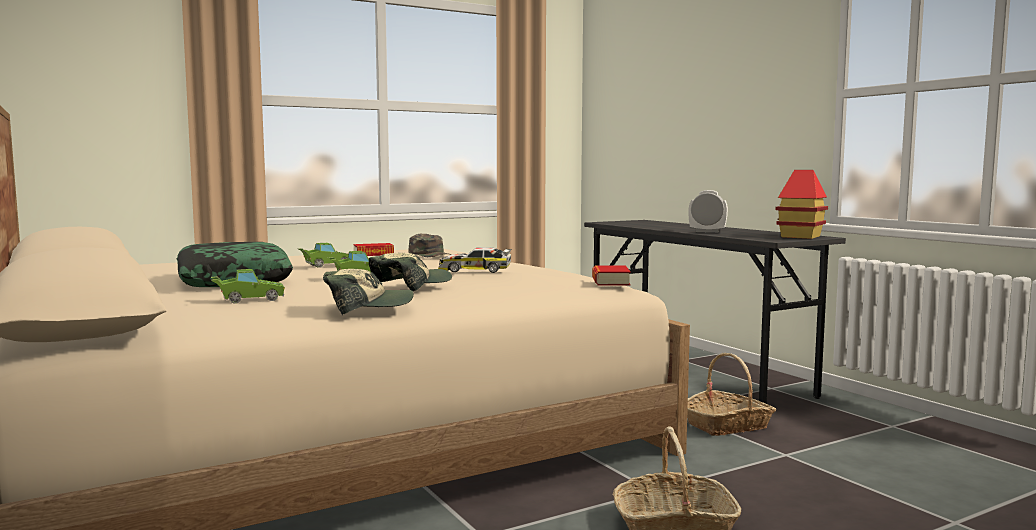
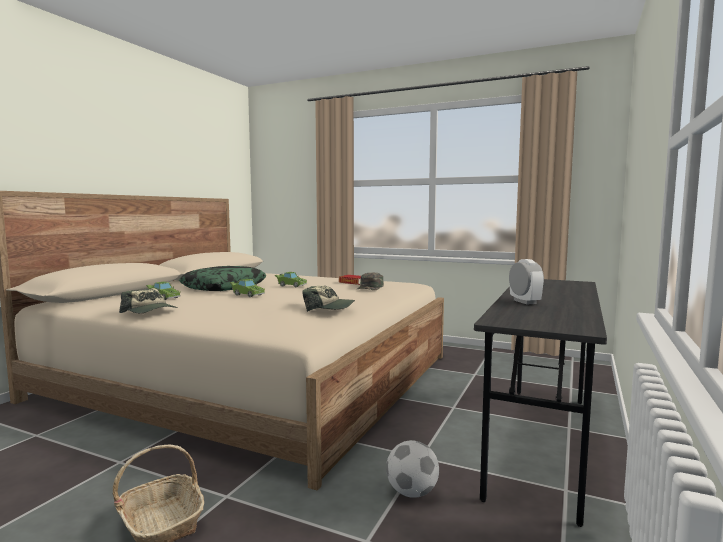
camera: 55 degrees right, 0 degrees up
(411, 286) = (221, 304): cap -> cap (328, 308)
(475, 270) = (281, 302): toy car -> none
(610, 281) = (300, 327): book -> none
(727, 425) = (412, 492): basket -> football
(800, 236) = (561, 324): toy house -> none

